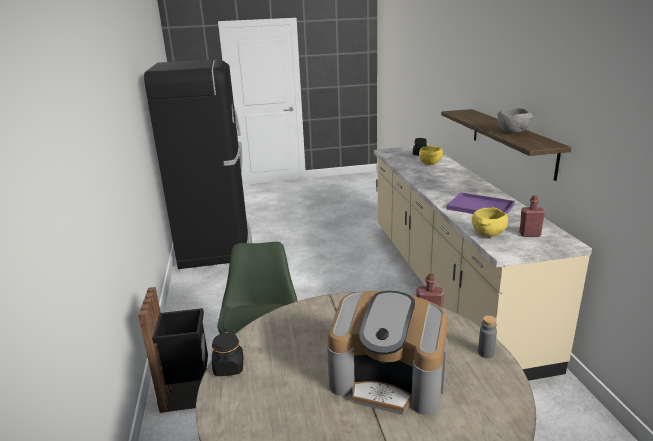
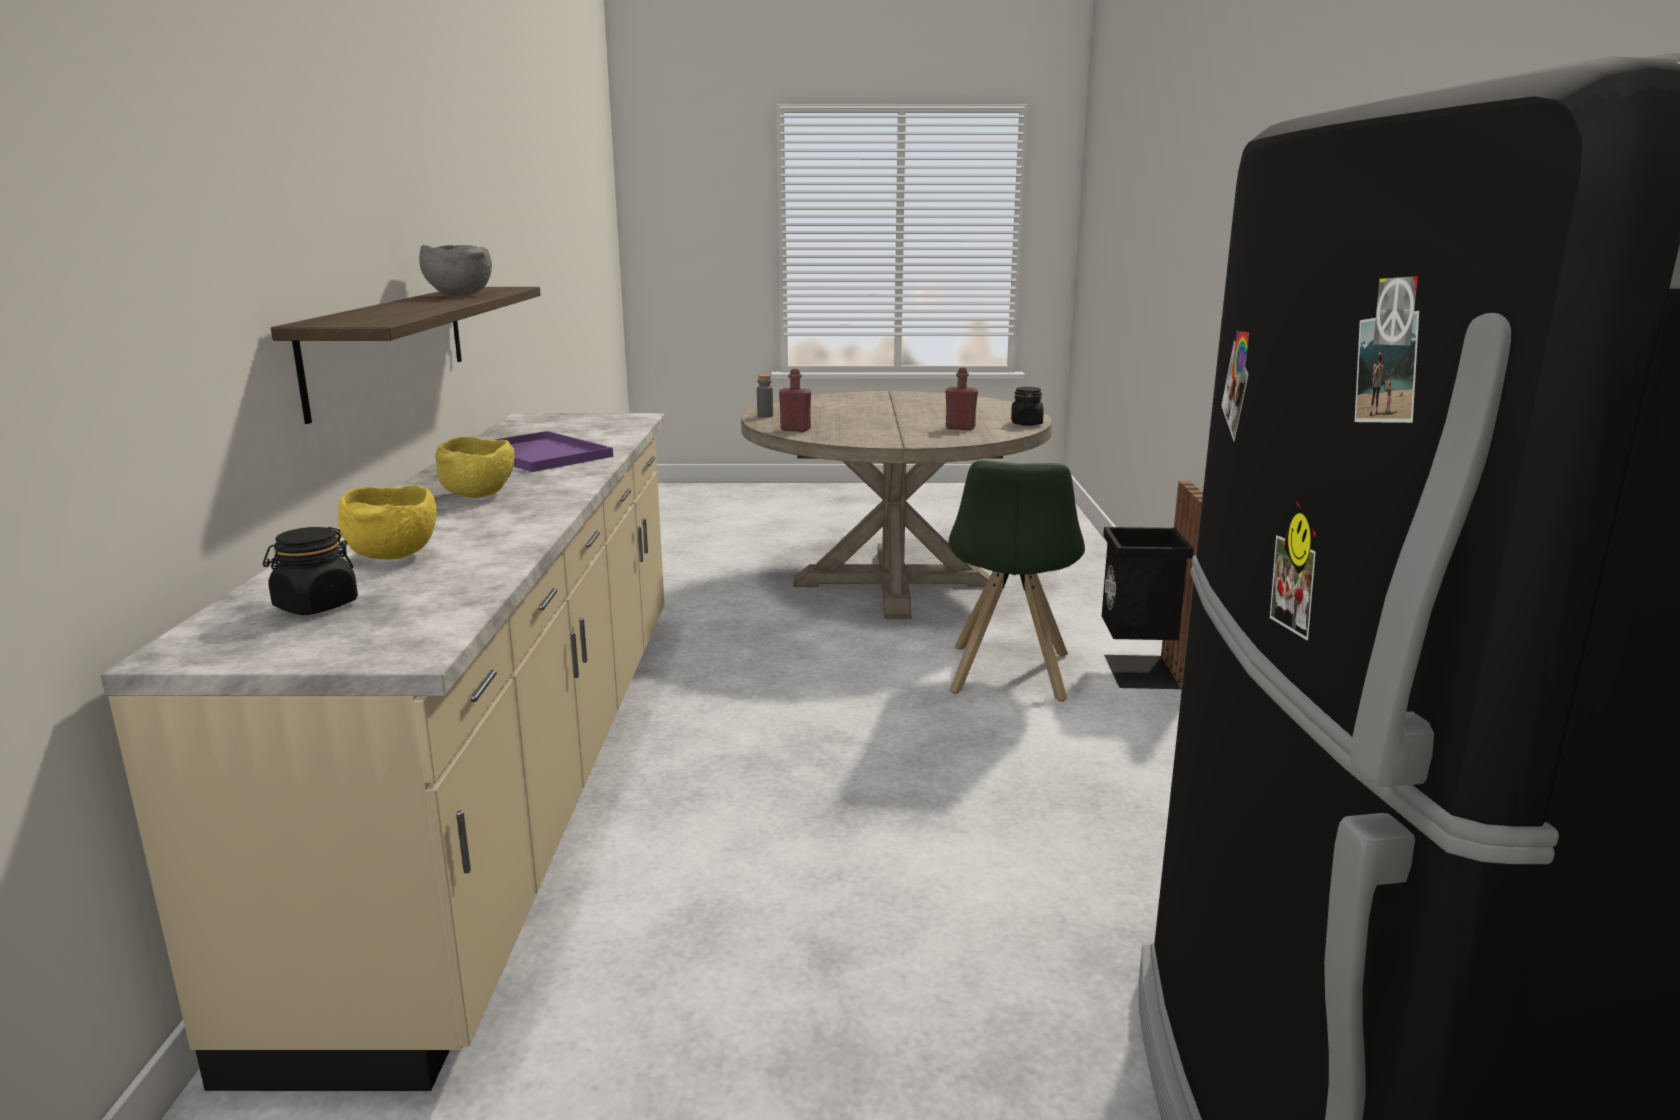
camera: 170 degrees left, 5 degrees down
(389, 379) = (871, 413): coffee machine -> none
(488, 235) = (619, 428): yellow bowl -> yellow bowl (479, 495)
(529, 234) = (556, 425): red bottle -> red bottle (960, 428)

